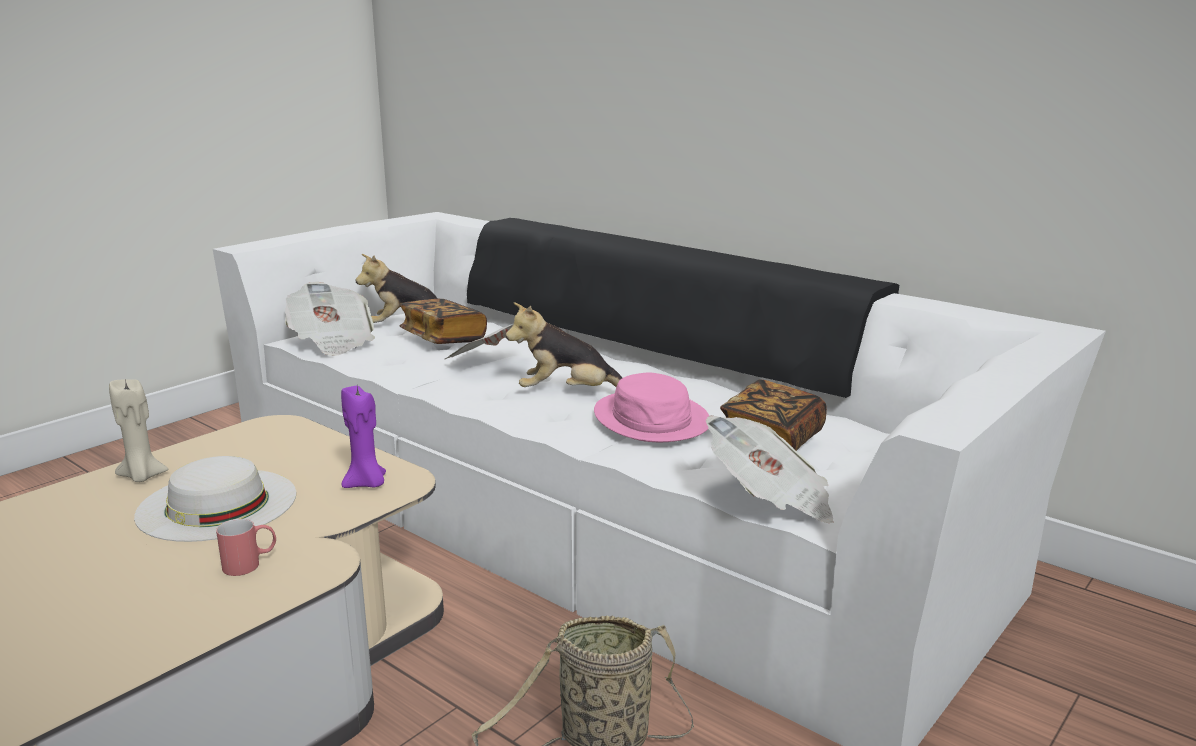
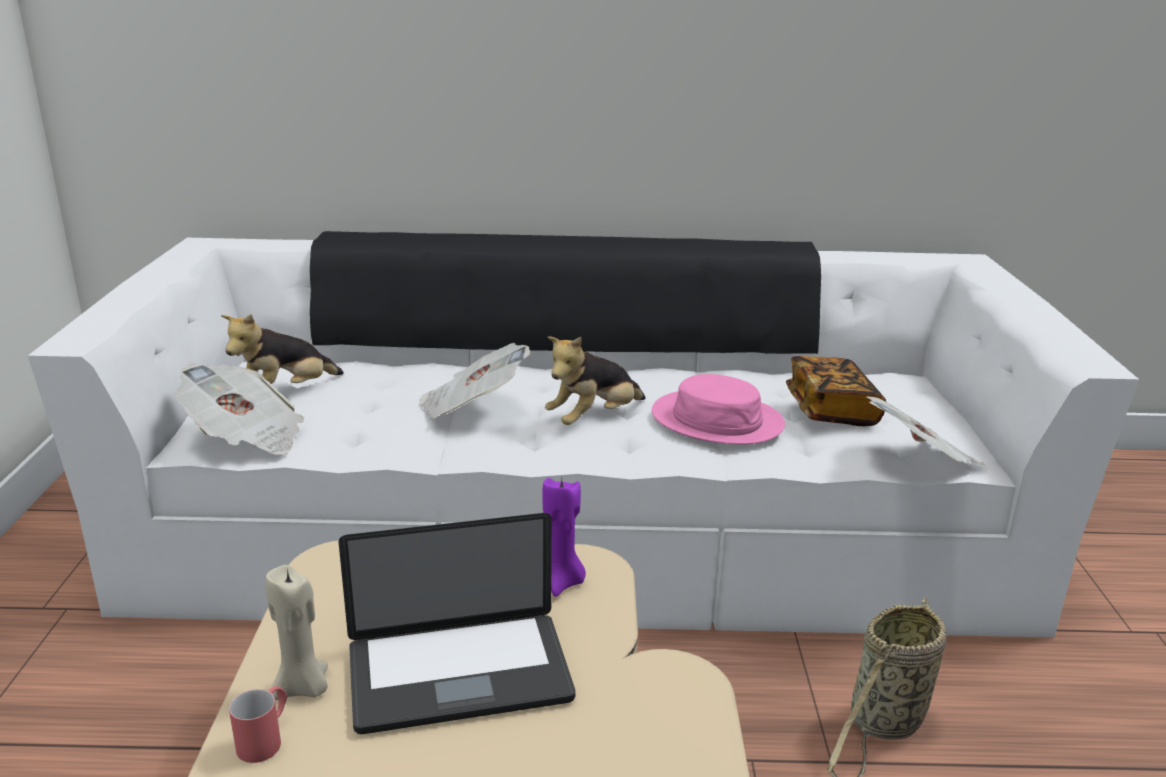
camera: 40 degrees left, 5 degrees up
(217, 504) = (459, 675): white hat -> laptop
(250, 564) = (623, 715): red mug -> red mug (266, 738)
(443, 338) = (366, 395): book -> none

